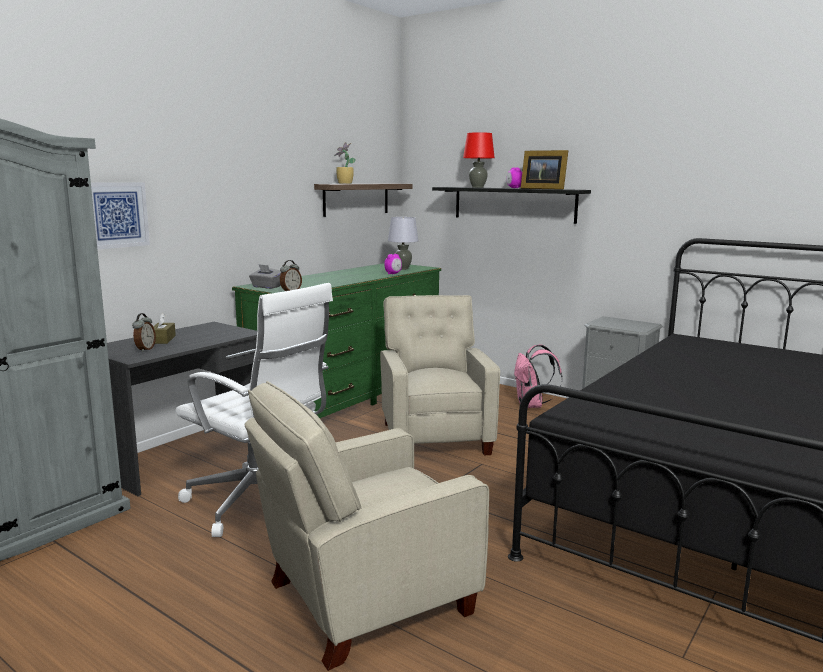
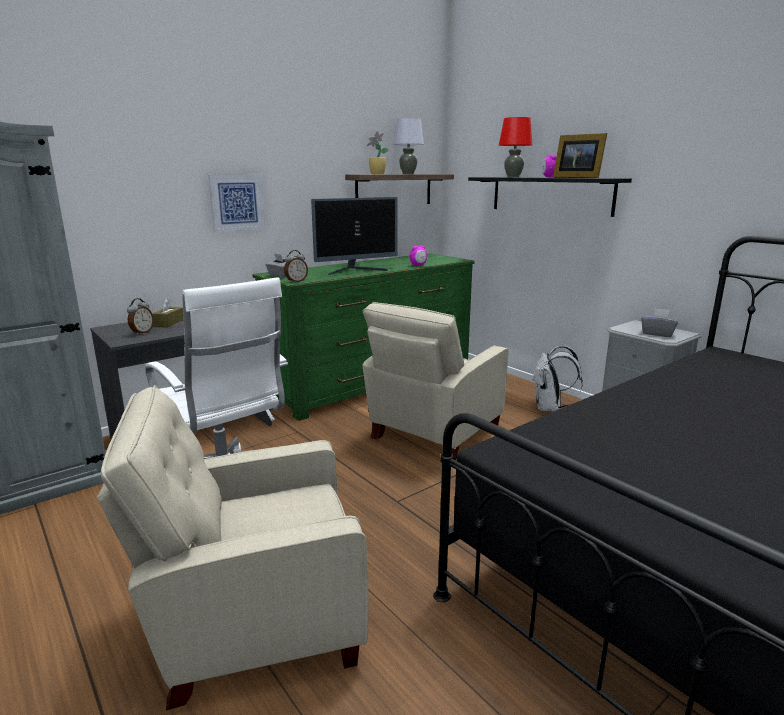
camera: 15 degrees right, 5 degrees up
(115, 215) = (127, 204): picture -> picture (236, 202)
(337, 280) = (355, 271): none -> monitor
(403, 269) = (434, 260): grey table lamp -> grey table lamp (408, 174)
(435, 436) = (432, 434): beige armchair -> beige armchair turned 150 degrees counterclockwise
(532, 405) = (550, 408): pink backpack -> white backpack
(628, 325) = (657, 334): none -> grey tissue box

